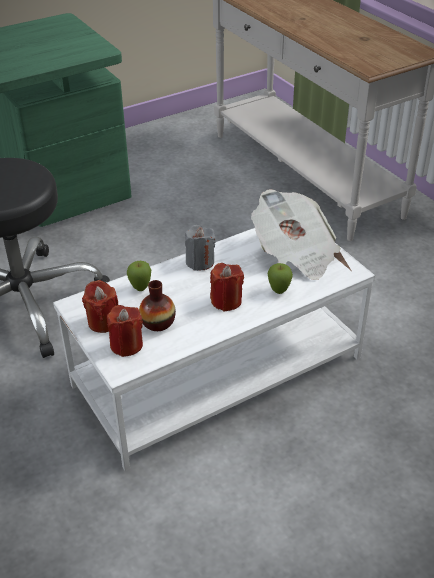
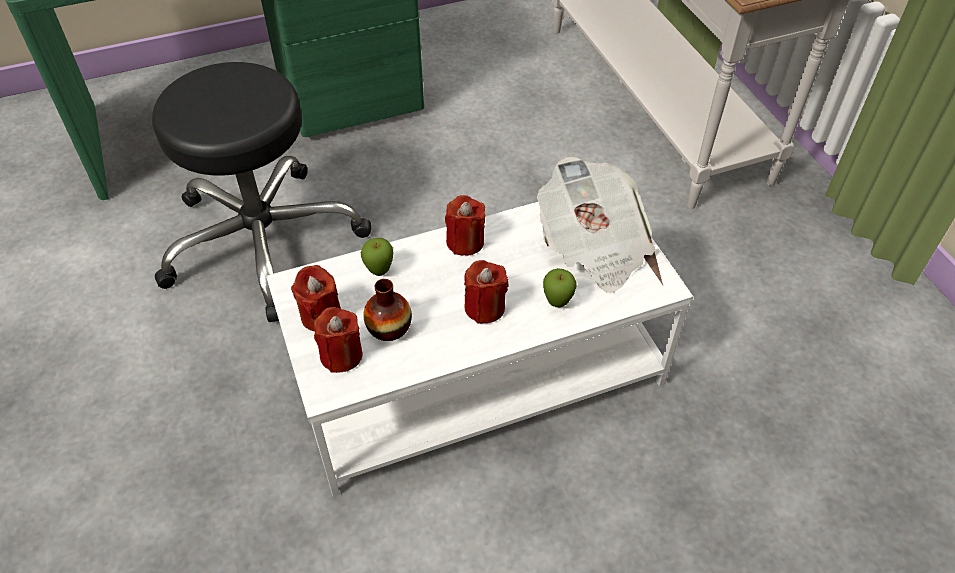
camera: 10 degrees right, 10 degrees up
(200, 262) = (465, 242): grey candle -> red candle

